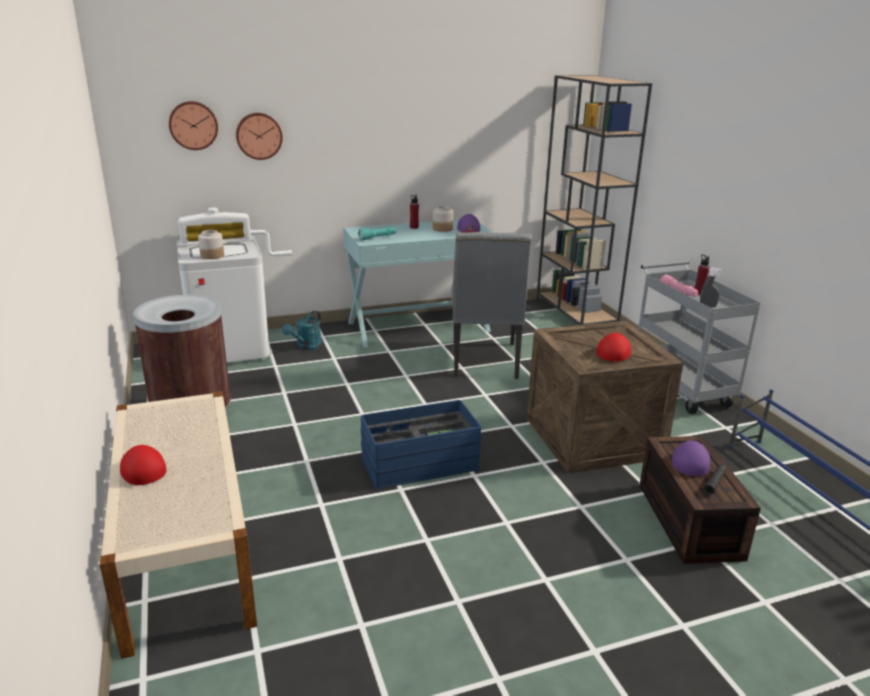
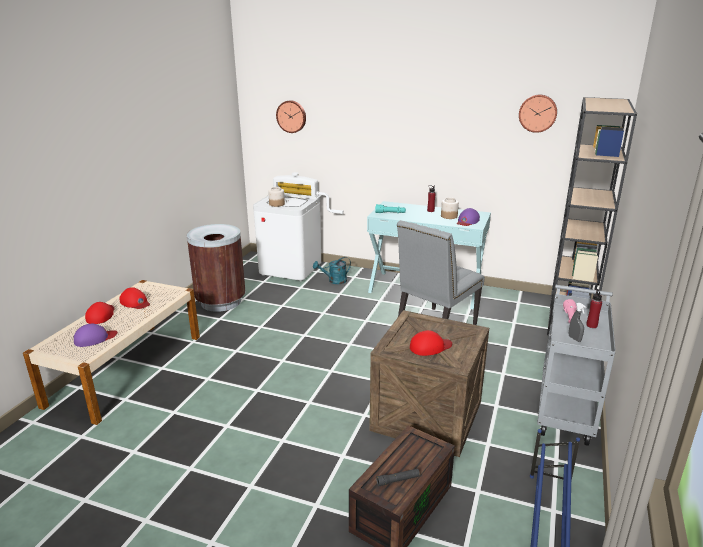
camera: 40 degrees right, 0 degrees up
(166, 434) = (135, 302): none -> red cap
(259, 136) = (331, 127): wall clock -> wall clock (537, 113)
(419, 463) = (289, 380): blue storage box -> none
(690, 461) = (408, 456): purple cap -> purple cap (95, 338)

